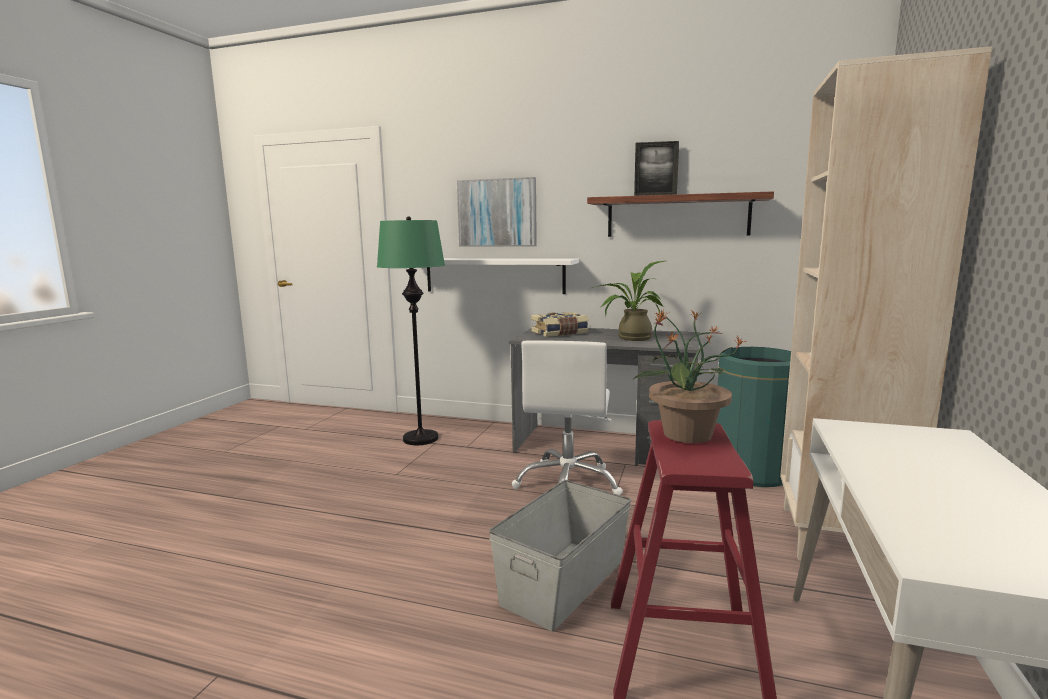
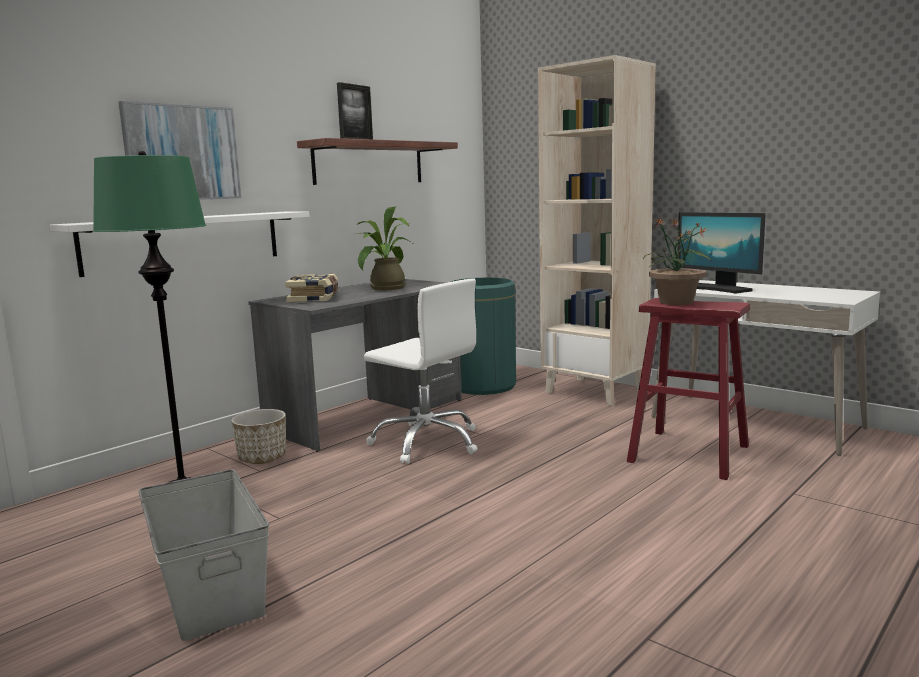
camera: 65 degrees left, 0 degrees up
(488, 441) = (262, 458): none -> planter
(562, 581) = (589, 471): grey storage box -> grey storage box (208, 588)
(889, 452) = (718, 289): none -> monitor

